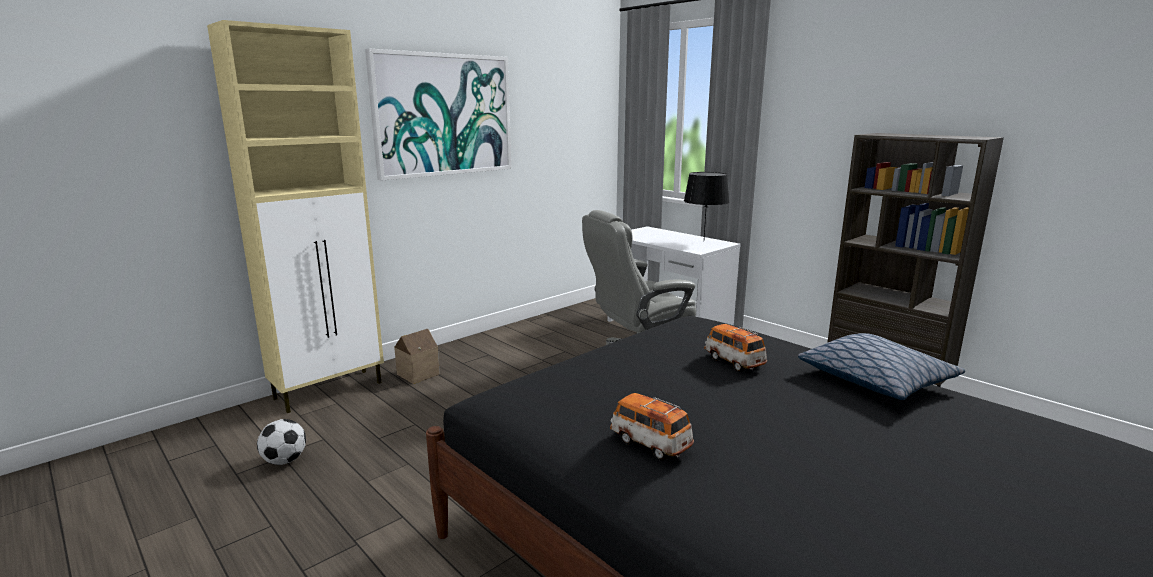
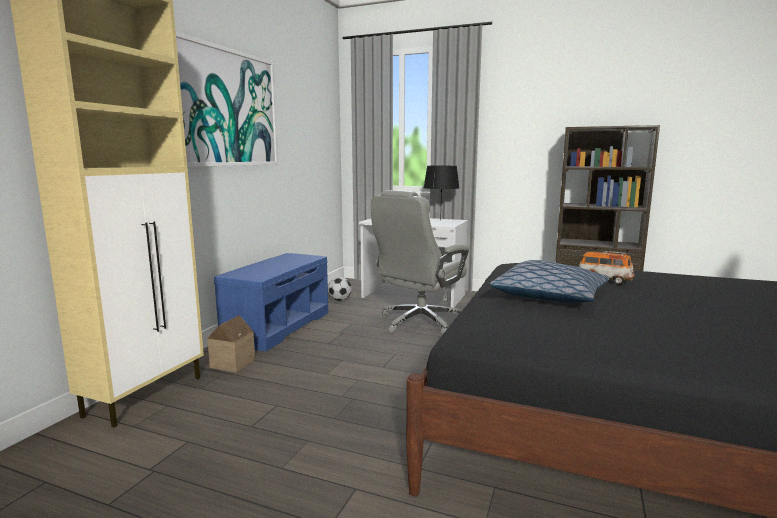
camera: 25 degrees left, 5 degrees down
(285, 461) = (161, 474): football -> football (339, 300)
(492, 342) = (278, 326): none -> blue bench
(650, 444) = (662, 334): toy car -> none
(877, 380) = (699, 278): pillow -> pillow (550, 296)

